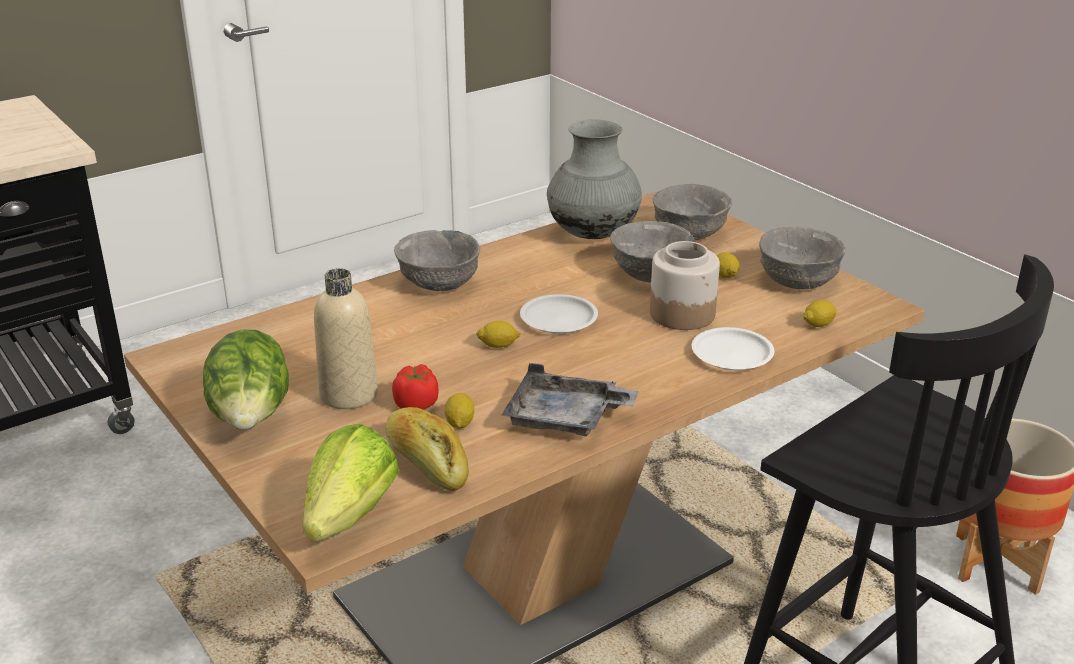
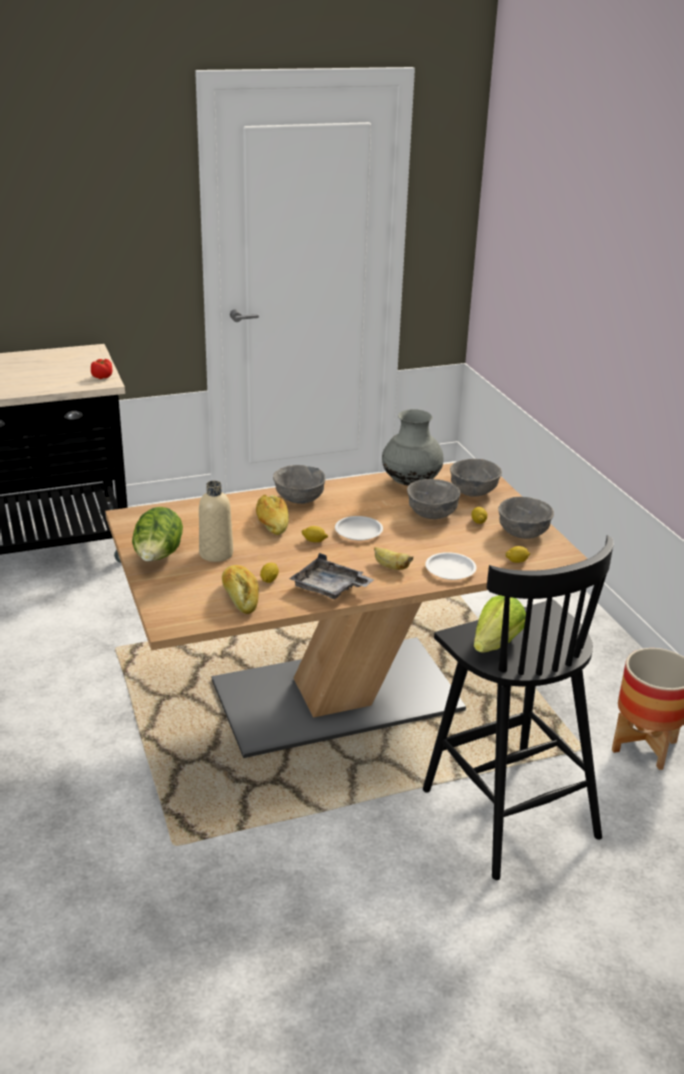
camera: 15 degrees right, 0 degrees up
(350, 515) = (187, 616): lettuce -> lettuce (496, 644)
(415, 329) = (271, 523): none -> bread
(416, 404) = (250, 565): tomato -> tomato (102, 377)
(640, 366) = (390, 567): none -> banana
(682, 314) = (436, 541): jar -> none

